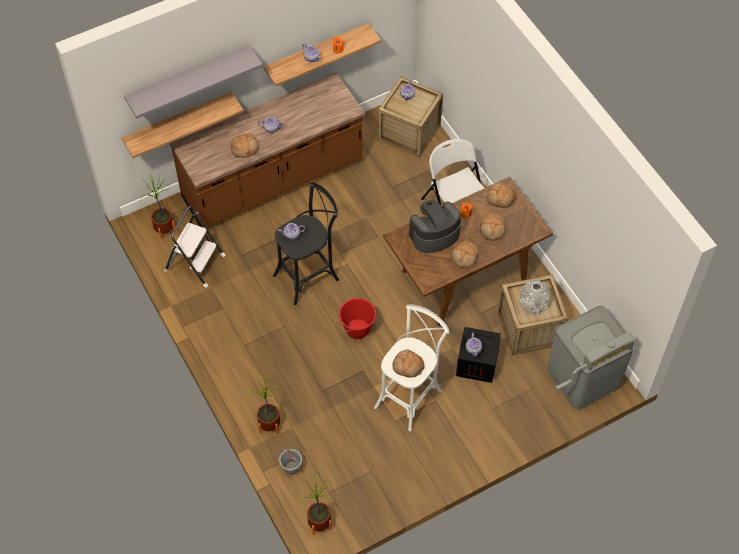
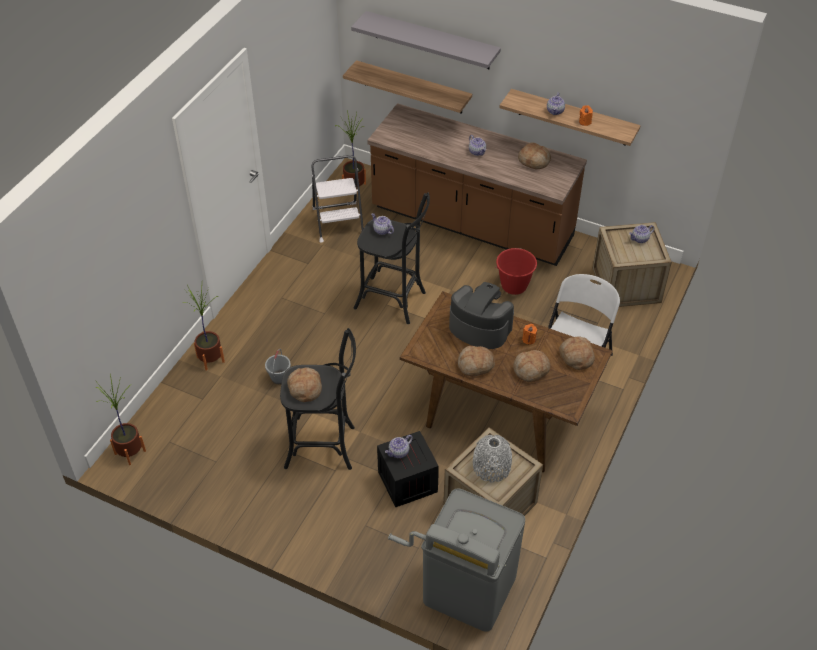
camera: 55 degrees right, 10 degrees down
(245, 148) = (438, 147): bread -> bread (534, 161)
(291, 467) = (177, 399): grey bucket -> grey bucket (279, 377)
(358, 329) = (366, 367): red bucket -> red bucket (514, 286)
(410, 396) = (324, 447): white stool -> black stool

